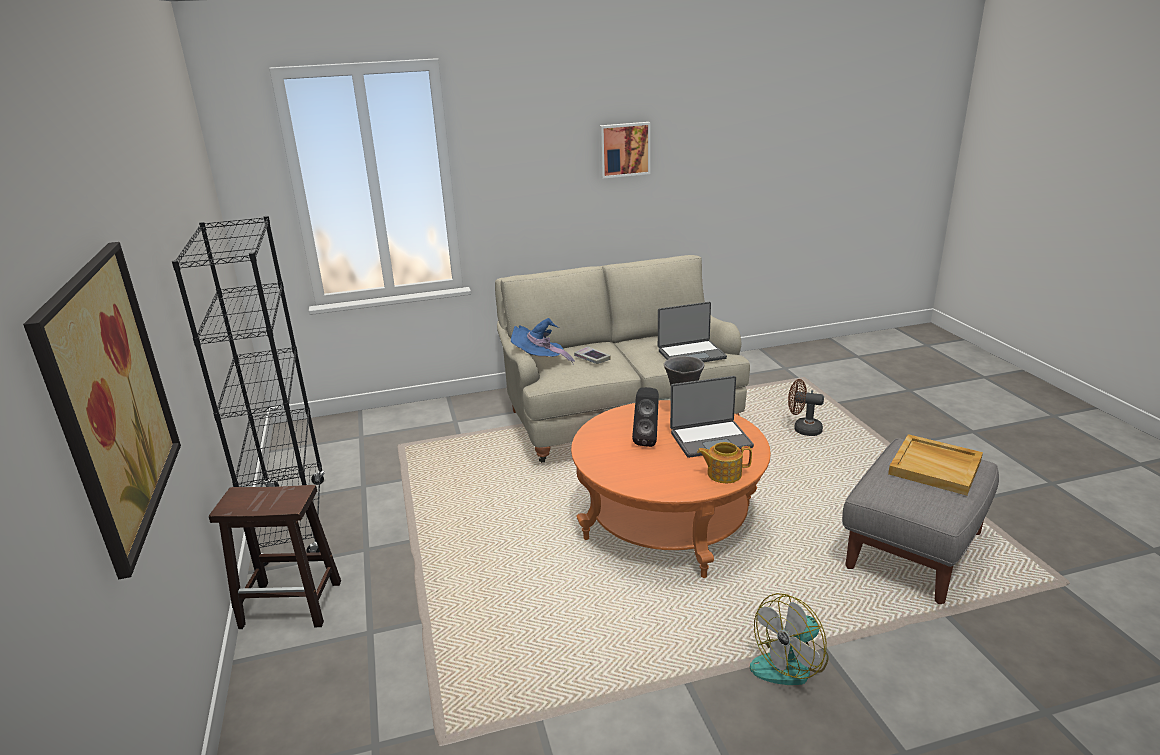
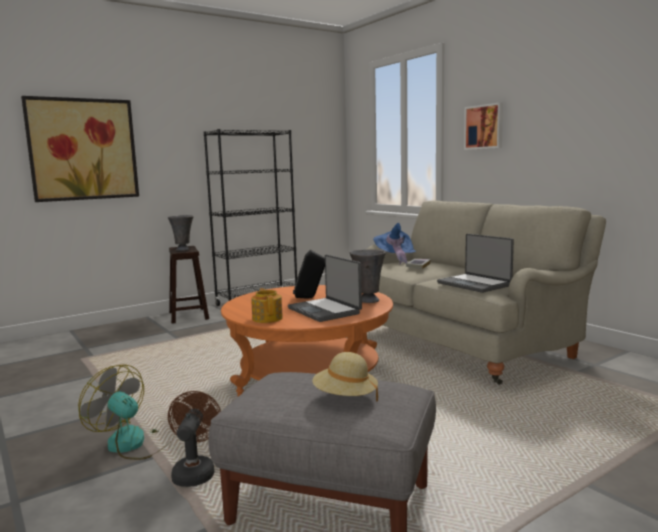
camera: 70 degrees right, 15 degrees down
(270, 500) = (183, 250): none -> grey vase
(624, 149) = (569, 104): picture -> picture (484, 127)
(802, 429) = (551, 420): brown fan -> brown fan (195, 471)
(936, 467) = (345, 397): beige tray -> beige hat

